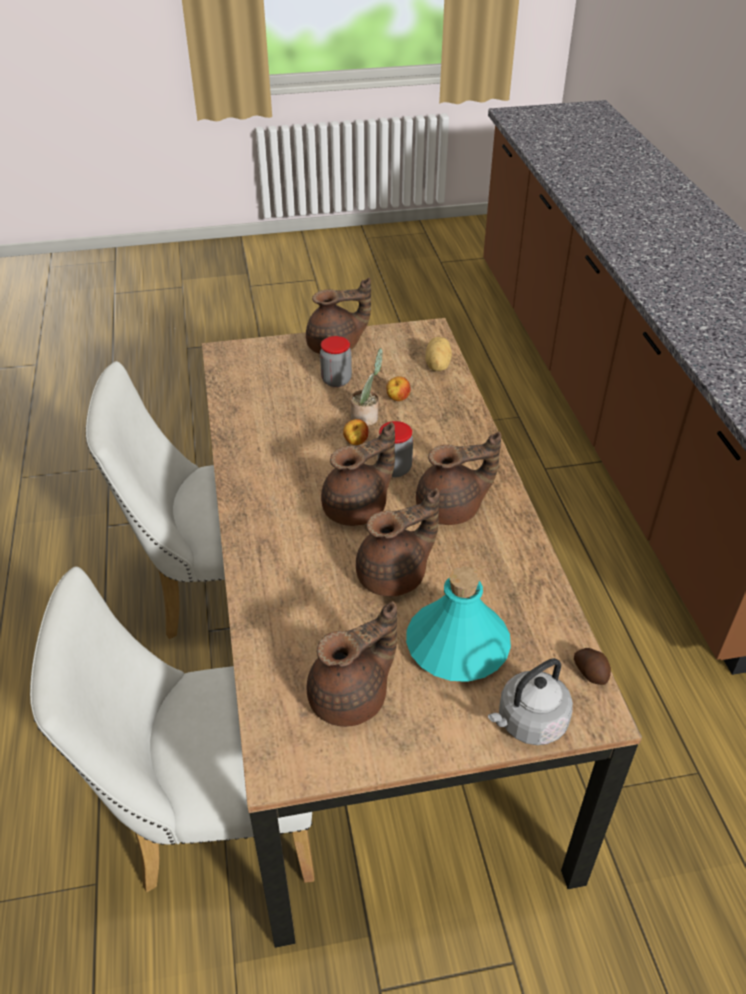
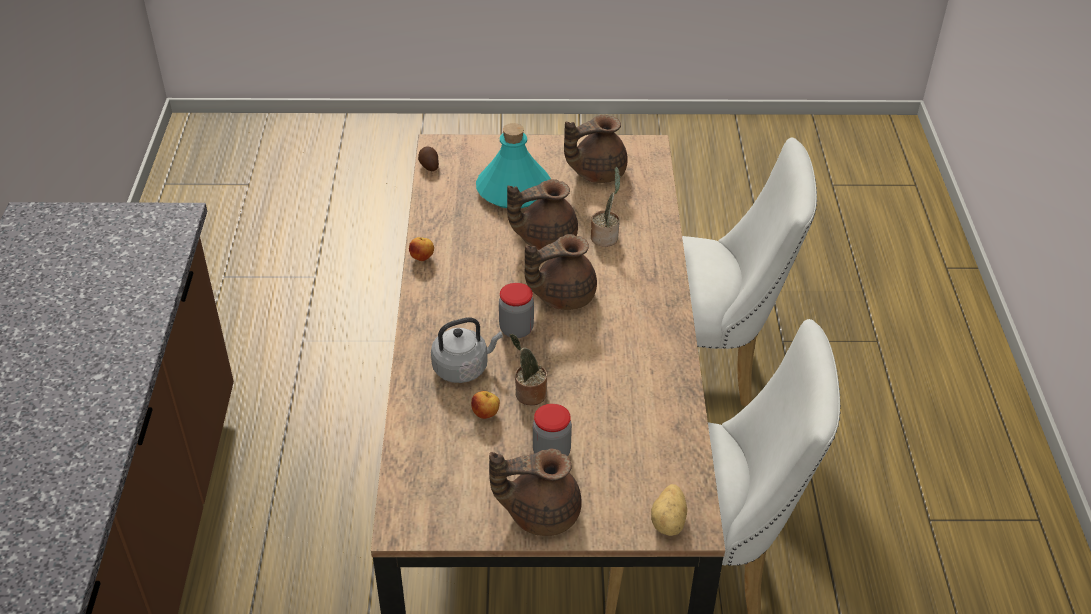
camera: 170 degrees left, 0 degrees up
(322, 589) = (605, 236): none -> potted plant
(355, 443) = (548, 364): apple -> apple (422, 258)
(436, 365) = (420, 459): potato -> potato (669, 521)
(452, 509) = (476, 284): brown teapot -> none
(528, 723) = (485, 147): grey kettle -> grey kettle (463, 368)

